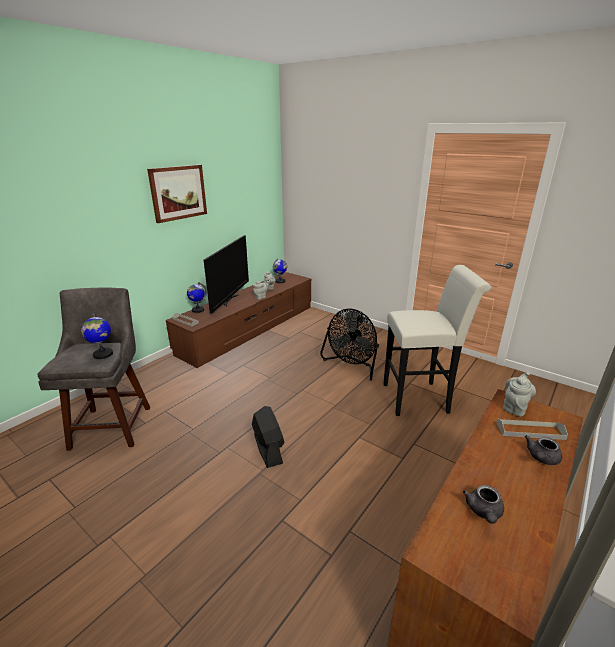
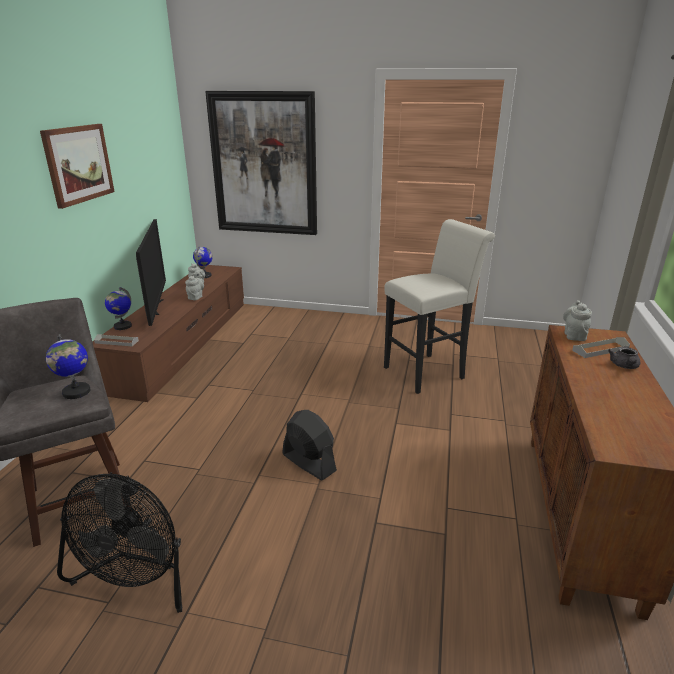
camera: 25 degrees left, 0 degrees up
(334, 200) = (264, 164): none -> picture
(351, 364) = (336, 355): black fan -> black fan (135, 574)
(483, 512) = (620, 413): grey teapot -> none

